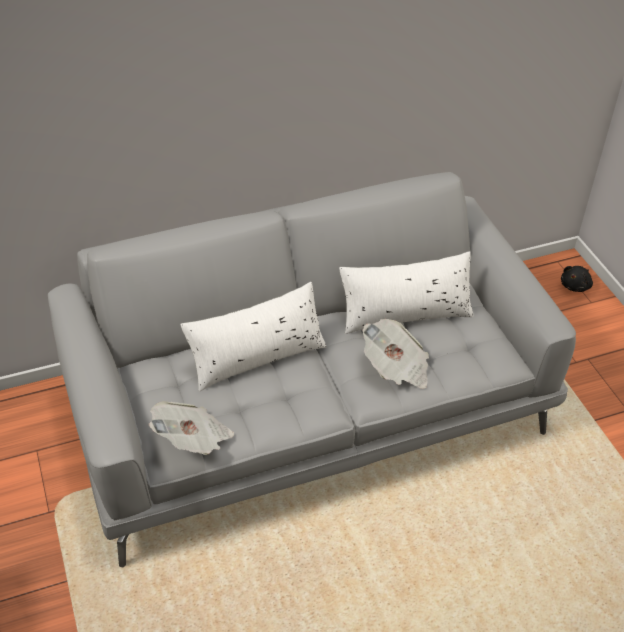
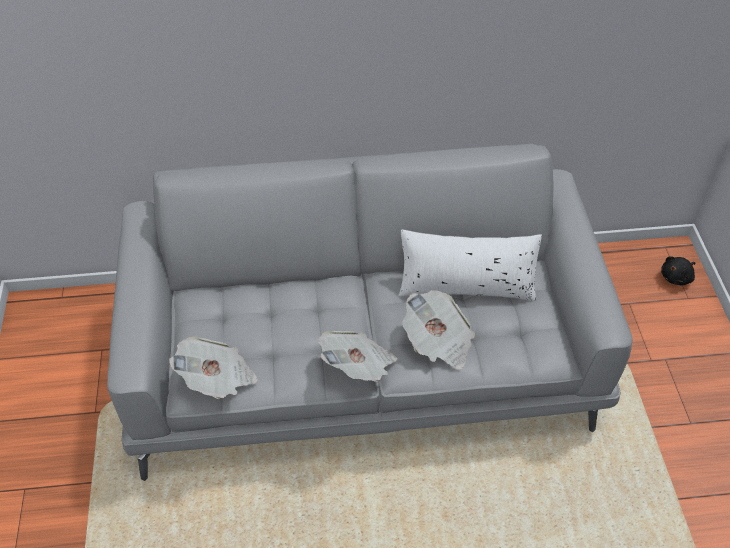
camera: 15 degrees right, 5 degrees up
(256, 357) = (305, 304): white pillow -> none
(328, 403) = (358, 366): none -> newspaper

